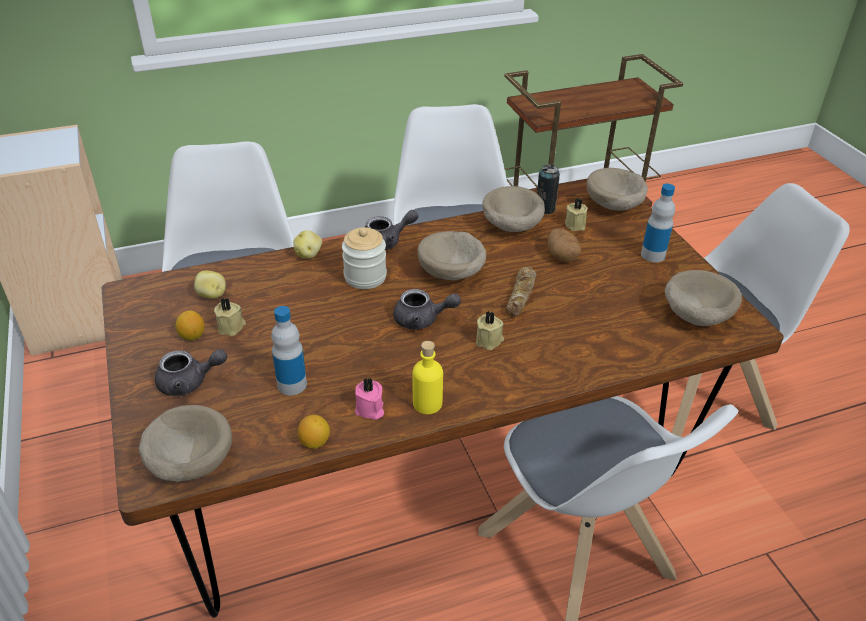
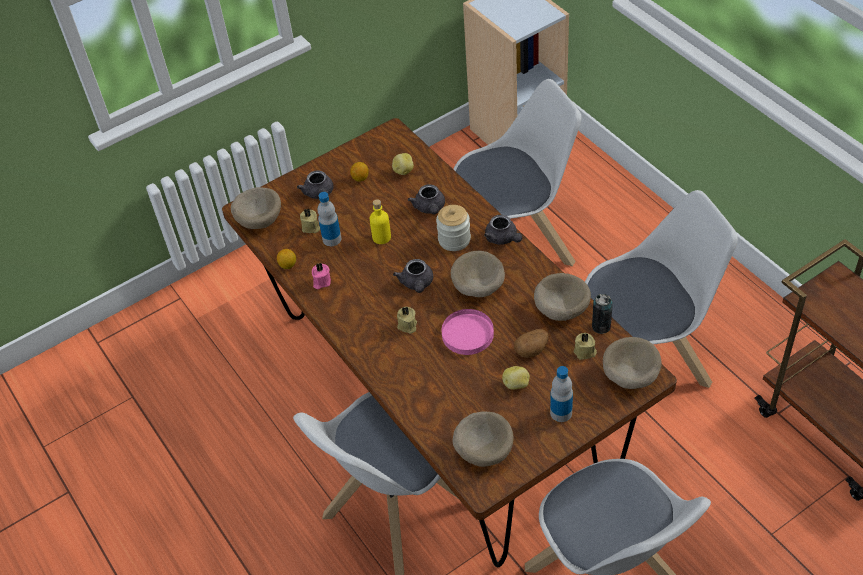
camera: 80 degrees right, 10 degrees up
(231, 327) = (375, 192): beige candle -> beige candle (311, 227)
(298, 286) = (430, 208): none -> grey teapot
(309, 254) = (468, 201): potato -> potato (516, 384)
(427, 403) = (335, 308): yellow bottle -> yellow bottle (381, 237)
(521, 295) = (468, 333): bread -> pink plate

